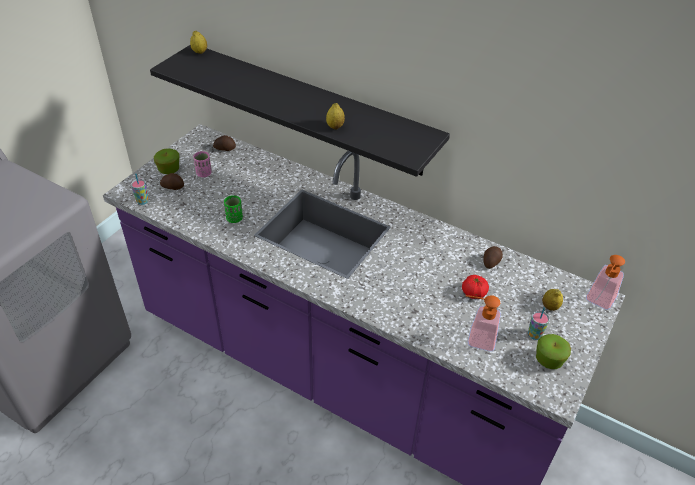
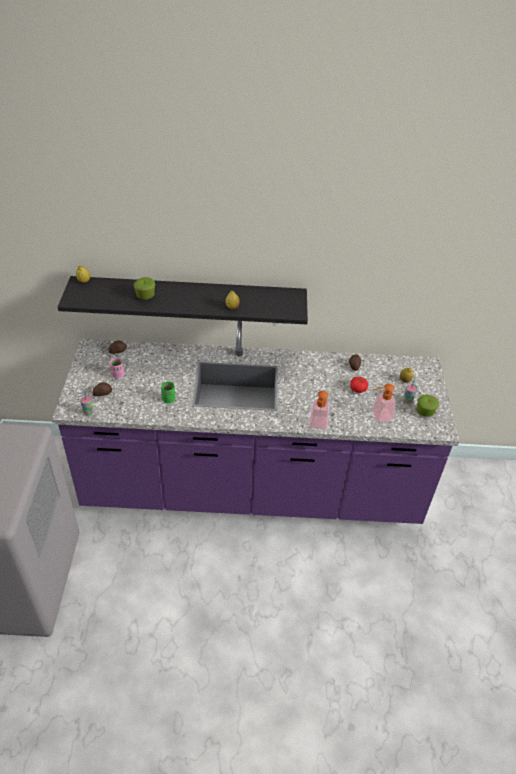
camera: 30 degrees left, 0 degrees up
(169, 170) = (88, 382): apple -> apple (145, 296)
(598, 302) = (428, 367): soap dispenser -> soap dispenser (318, 426)

